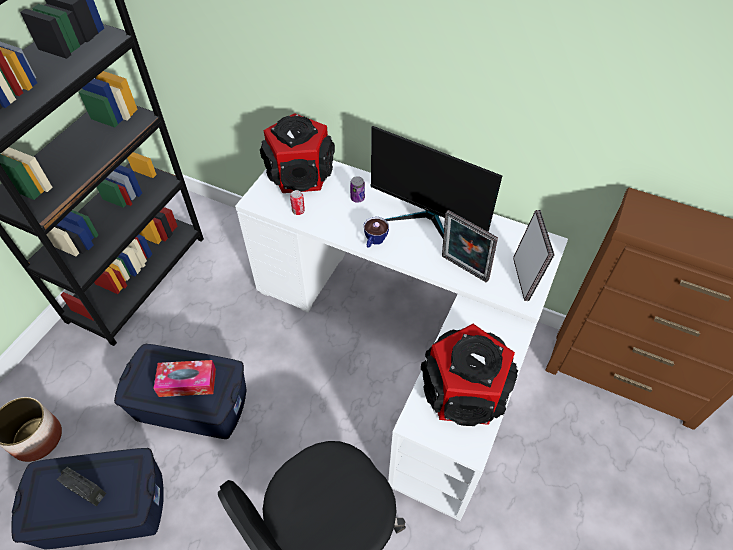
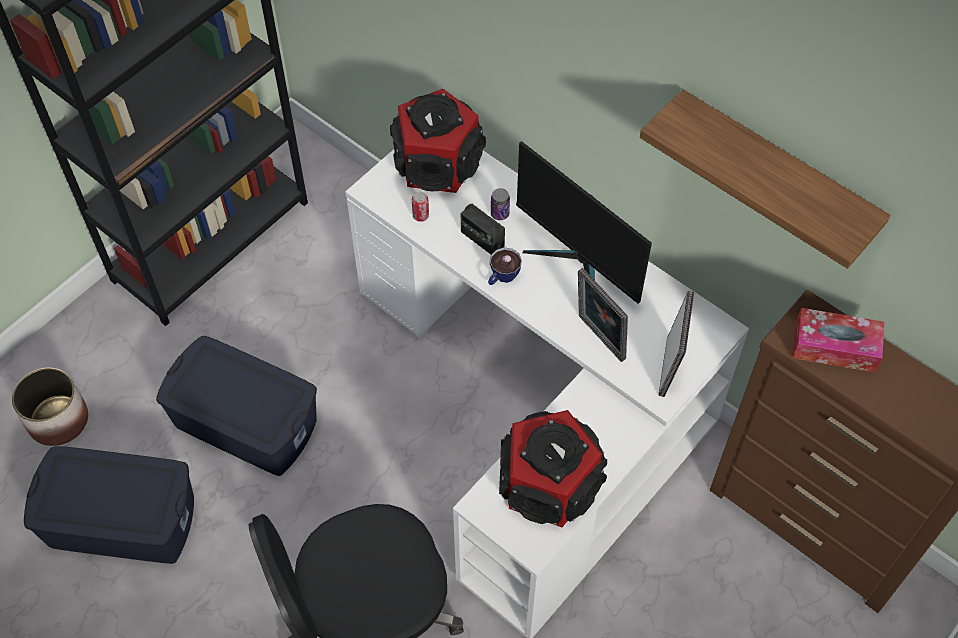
camera: 15 degrees right, 5 degrees up
(86, 491) = (109, 493): radio -> radio (482, 239)
(187, 382) = (245, 396): tissue box -> tissue box (834, 347)
(603, 88) = (775, 174): none -> shelf

